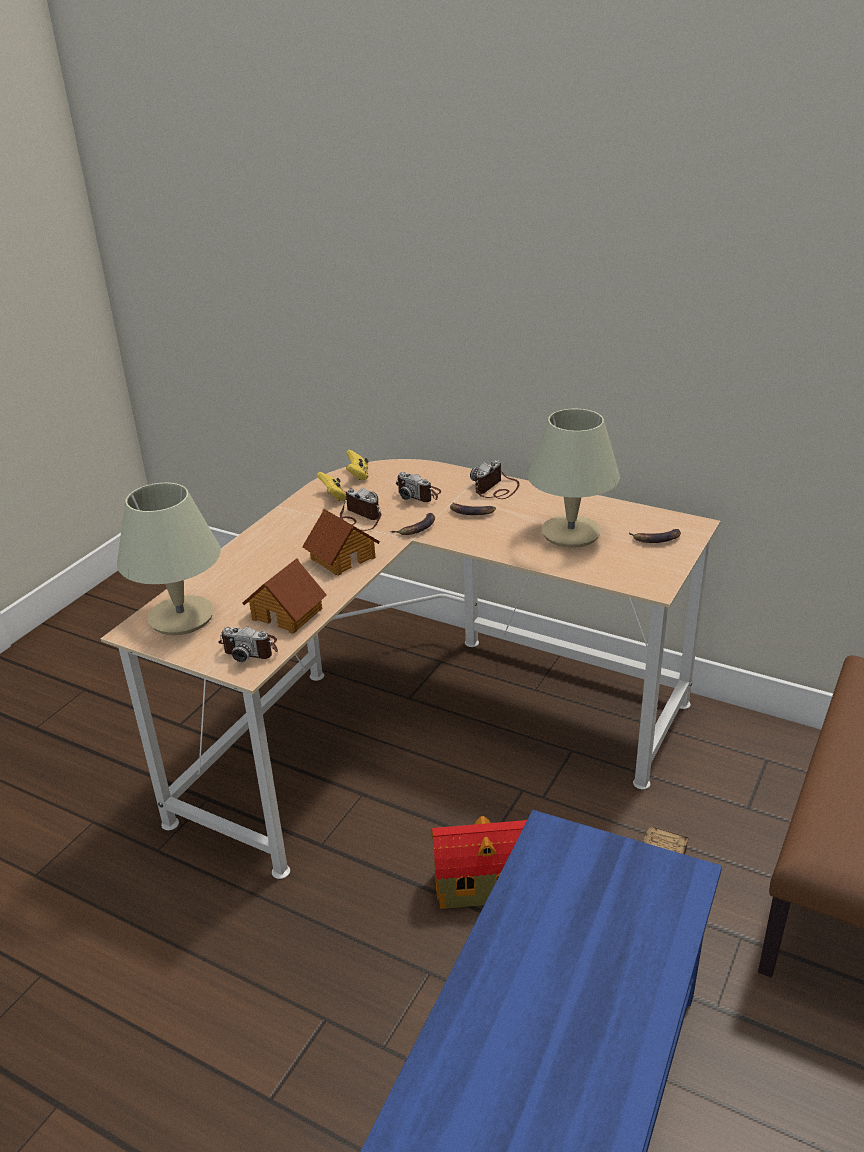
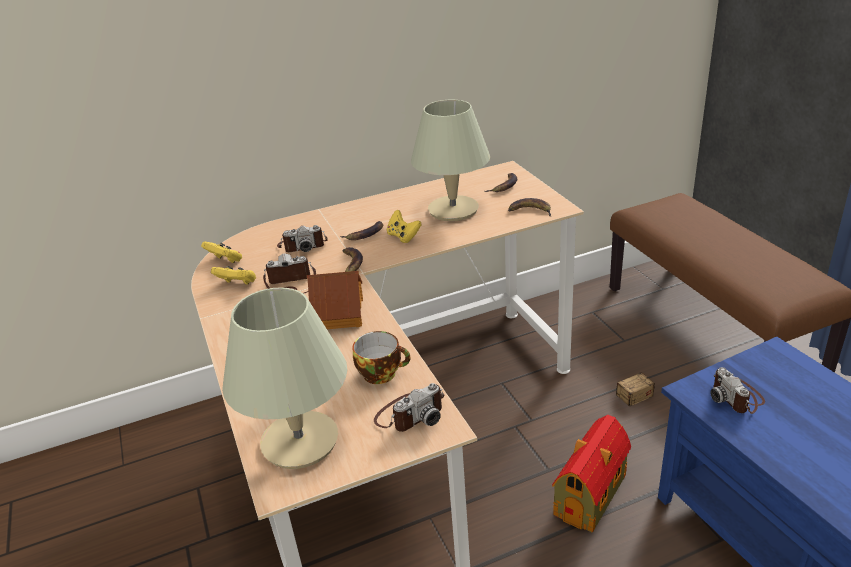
camera: 50 degrees left, 0 degrees up
(287, 613) = (382, 373): toy house -> cup
(490, 531) = (403, 236): none -> yellow game controller
(496, 489) = (351, 214): camera -> camera (736, 397)
(626, 573) = (530, 211): none -> banana

